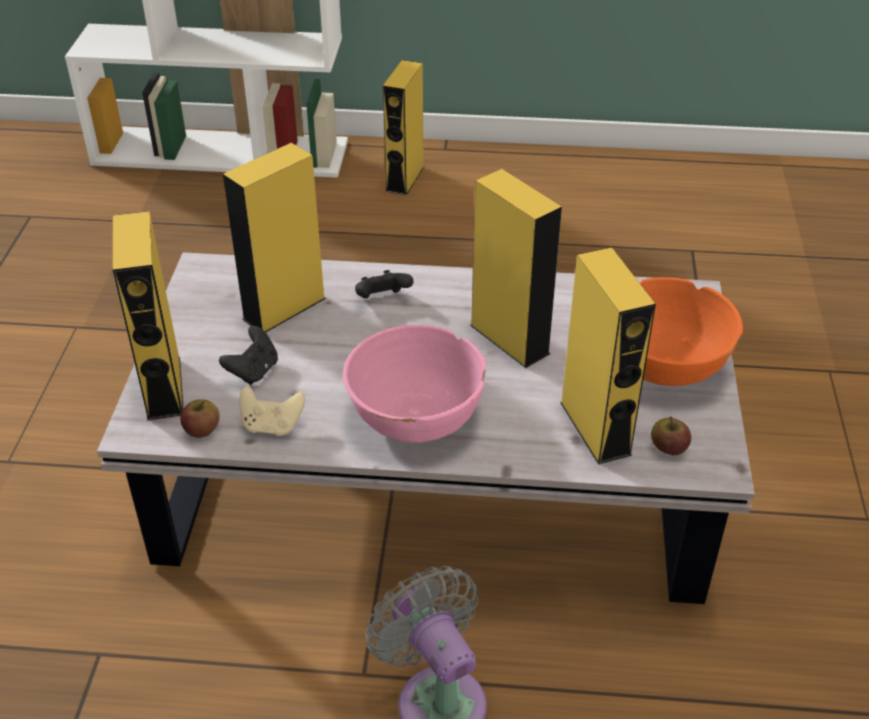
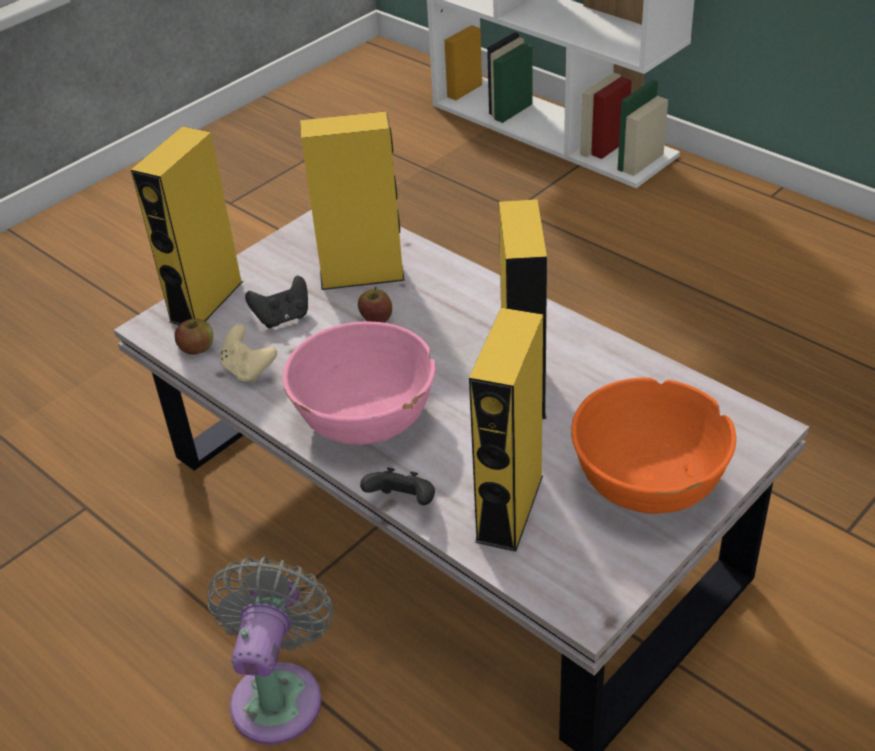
camera: 40 degrees right, 0 degrees up
(382, 299) = (450, 301): black game controller -> black game controller (403, 503)
(405, 178) = (701, 212): yellow speaker -> none
(668, 448) = (558, 563): apple -> apple (376, 318)

